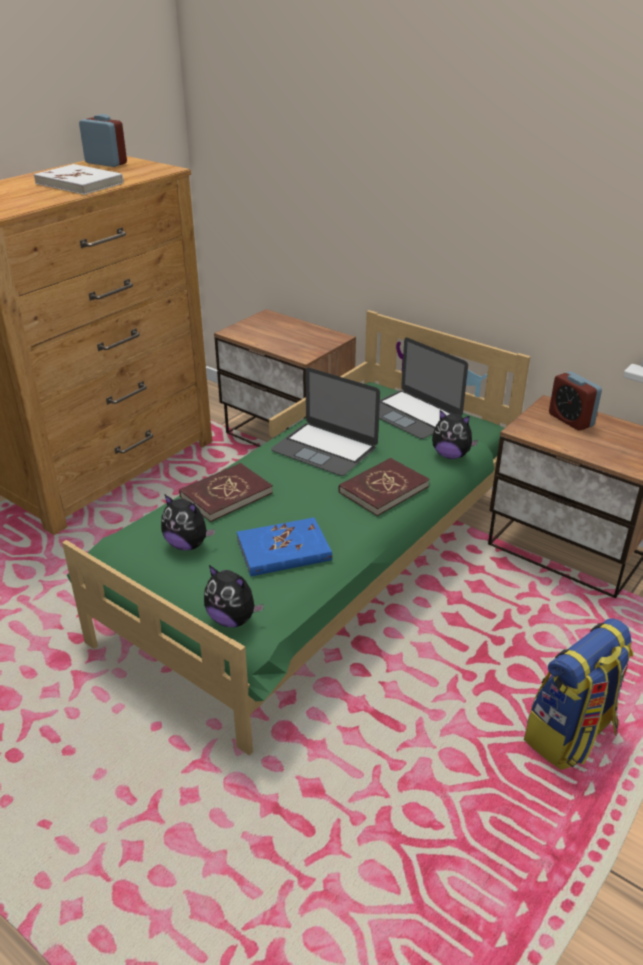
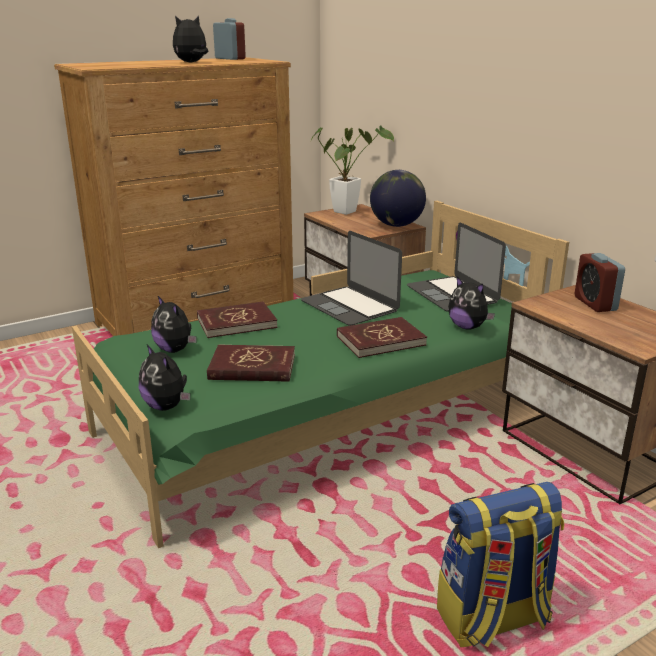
camera: 20 degrees right, 10 degrees down
(79, 183) = (191, 62): white book -> plush toy
(260, 322) = (348, 211): none -> potted plant
(284, 550) = (252, 367): blue book -> red book
(325, 339) = (396, 225): none -> globe

